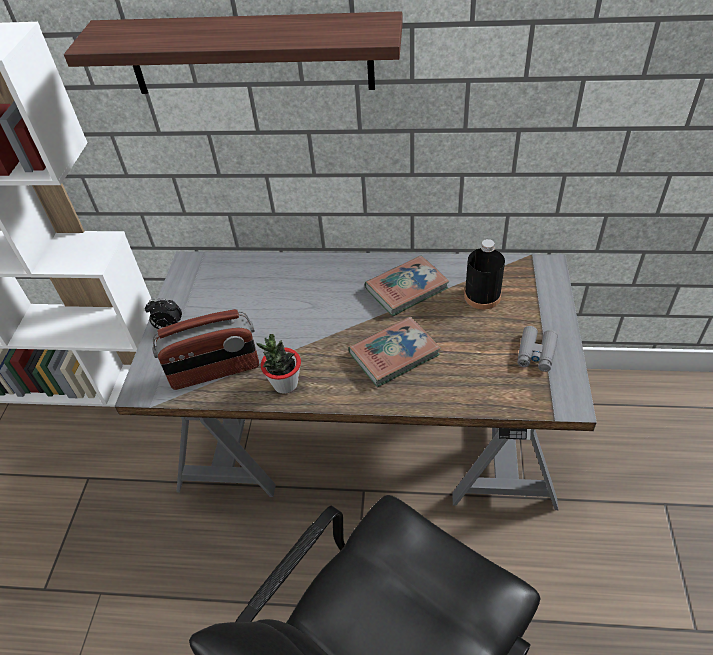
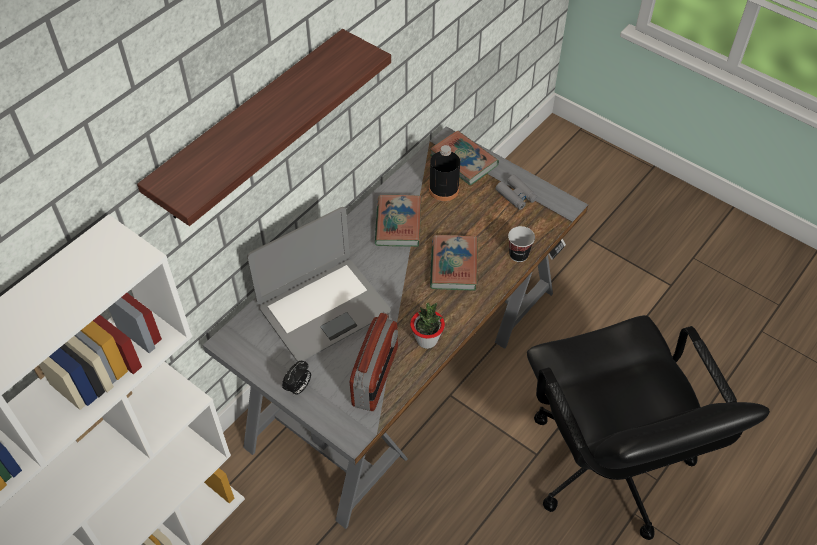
camera: 60 degrees left, 5 degrees up
(265, 296) = (323, 309): none -> laptop
(458, 398) = (518, 255): none -> cup
(536, 290) = (463, 160): none -> book

